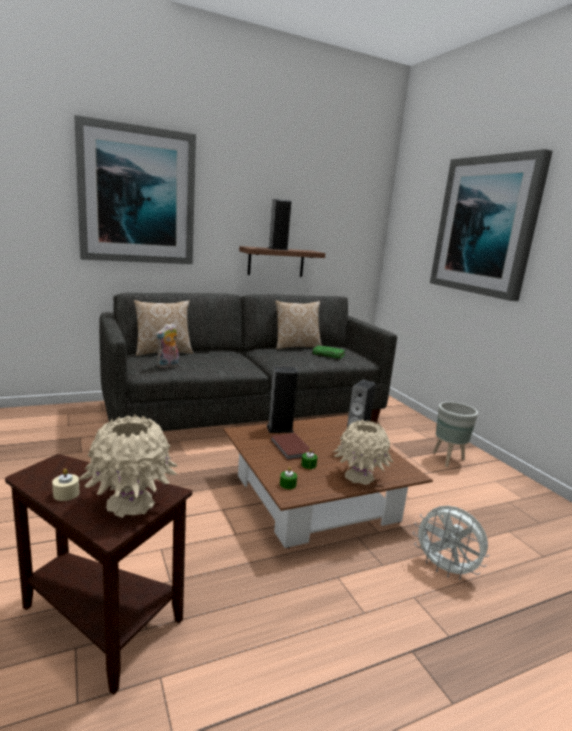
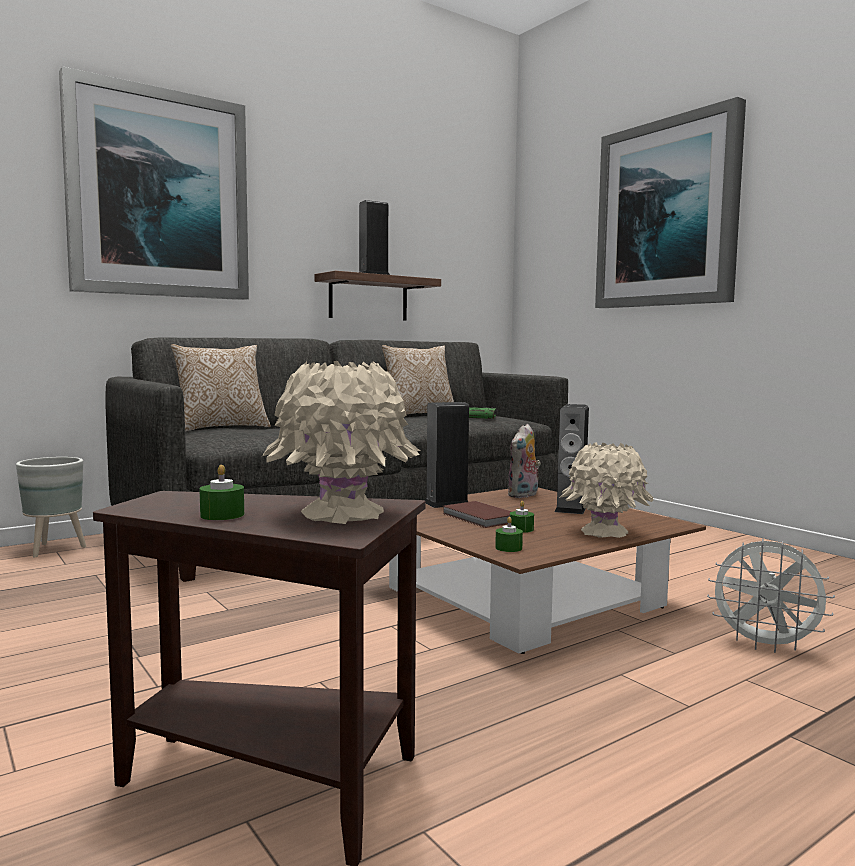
camera: 10 degrees left, 10 degrees down
(66, 494) = (222, 515): beige candle -> green candle
(168, 366) = (244, 436): plush toy -> plush toy (524, 495)
(447, 459) = (679, 540): grey planter -> grey planter (55, 549)

